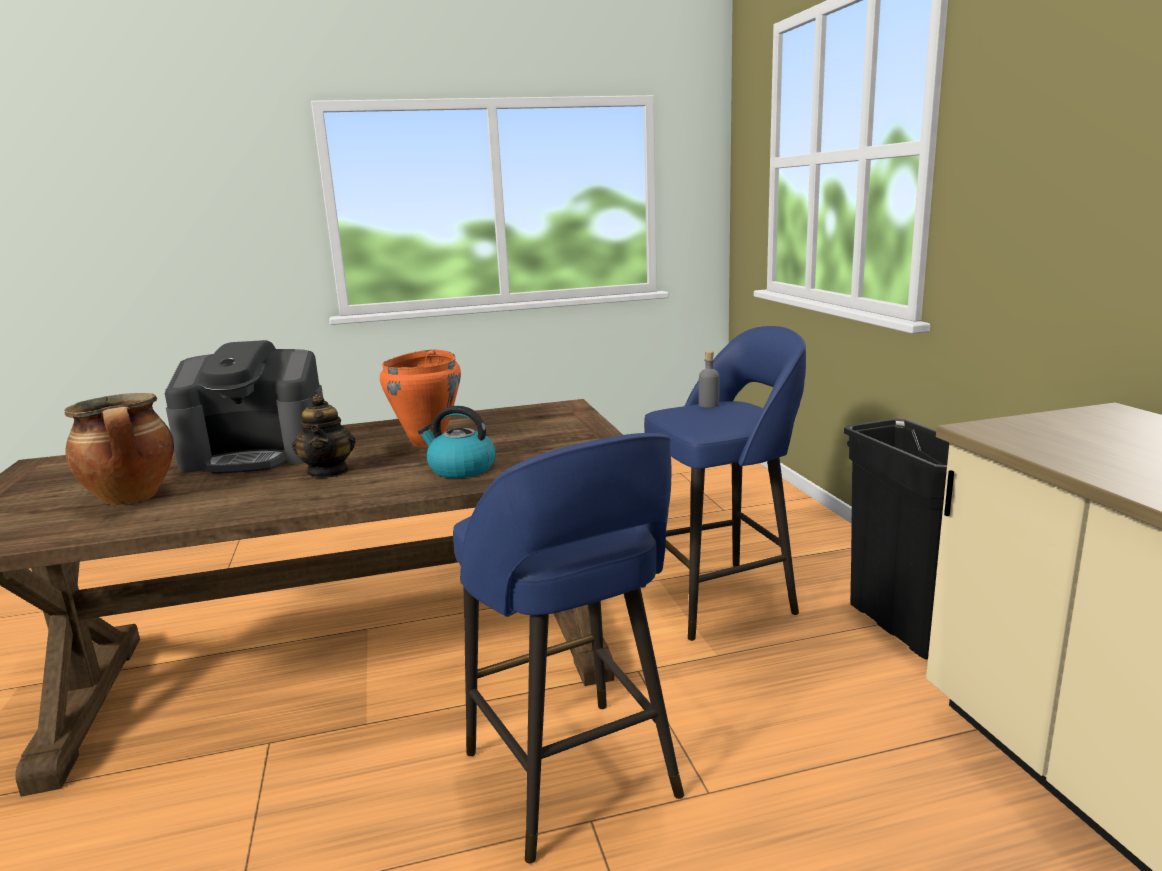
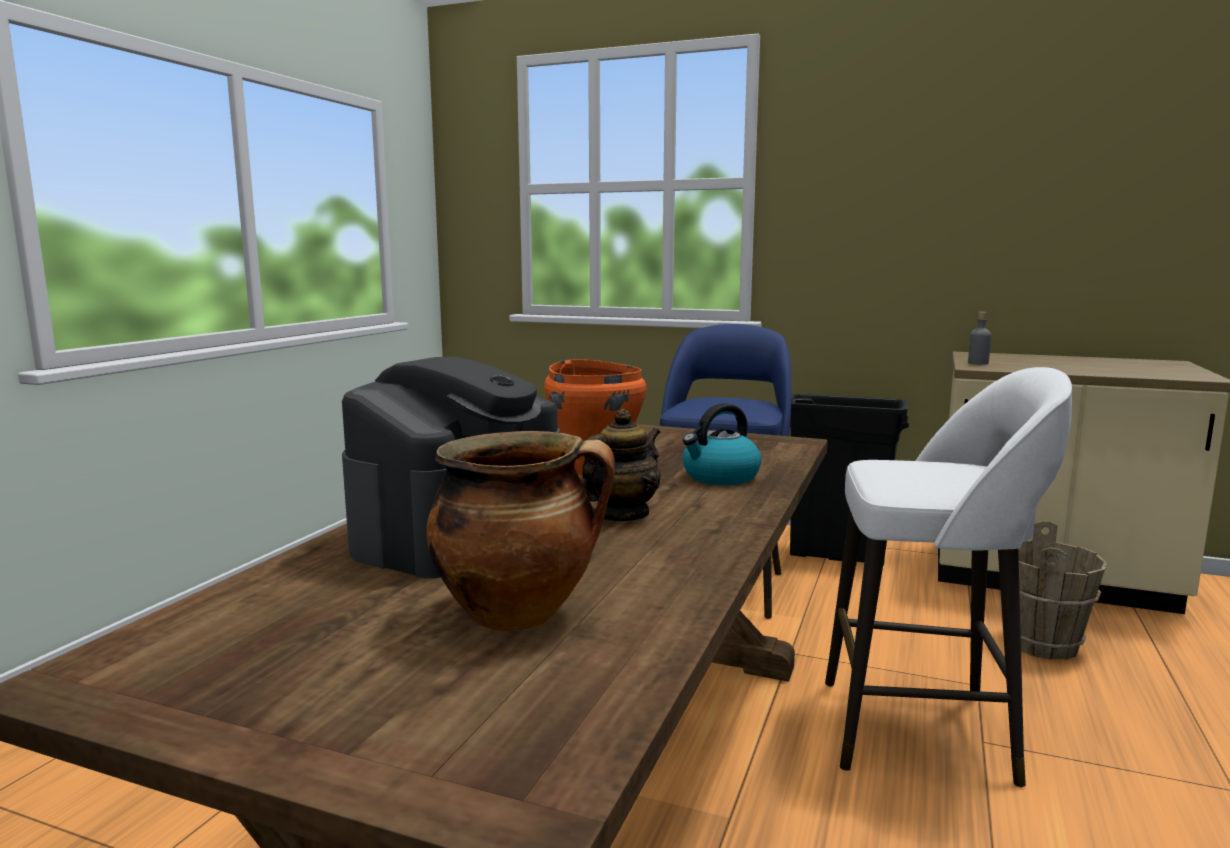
camera: 55 degrees left, 5 degrees down
(329, 471) = (621, 515): teapot -> teapot turned 75 degrees counterclockwise
(573, 779) = (922, 731): blue stool -> white stool
(709, 405) = (701, 401): grey bottle -> grey bottle (978, 363)
(883, 823) = (1044, 645): none -> brown bucket

